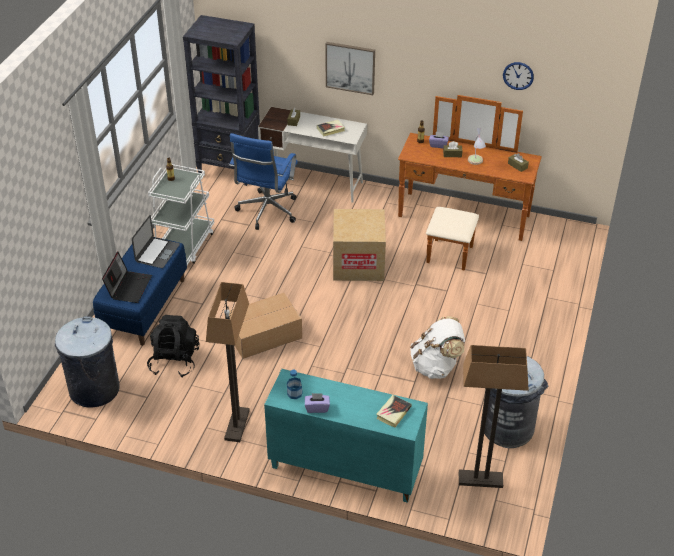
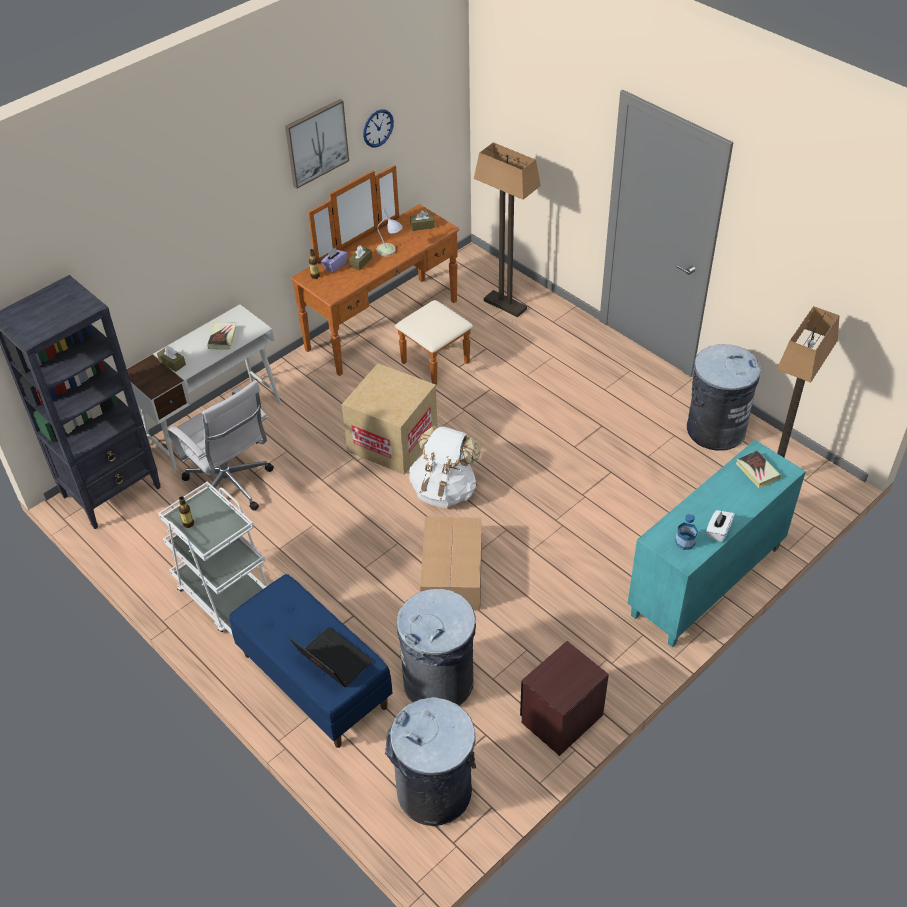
camera: 60 degrees left, 5 degrees up
(157, 253) = (285, 606): laptop -> none
(174, 361) = (439, 682): black backpack -> grey trash can
(179, 429) = (561, 718): none -> brown nightstand
(237, 425) = (588, 656): floor lamp -> floor lamp (505, 305)
(266, 212) = (231, 487): blue office chair -> white office chair
(317, 408) = (718, 531): purple tissue box -> white tissue box
(350, 67) = (202, 248): picture -> picture (316, 143)
(436, 366) = (599, 446): white backpack -> white backpack (444, 490)

